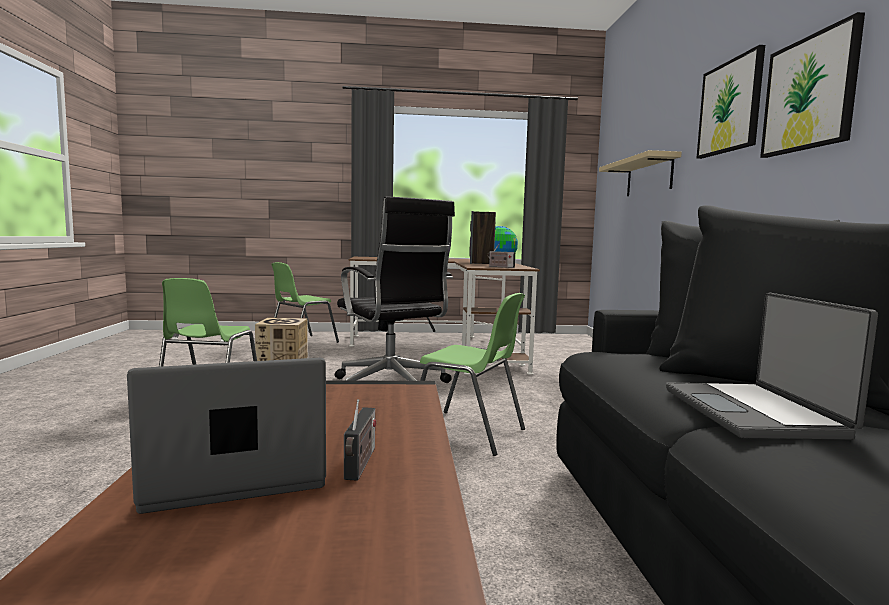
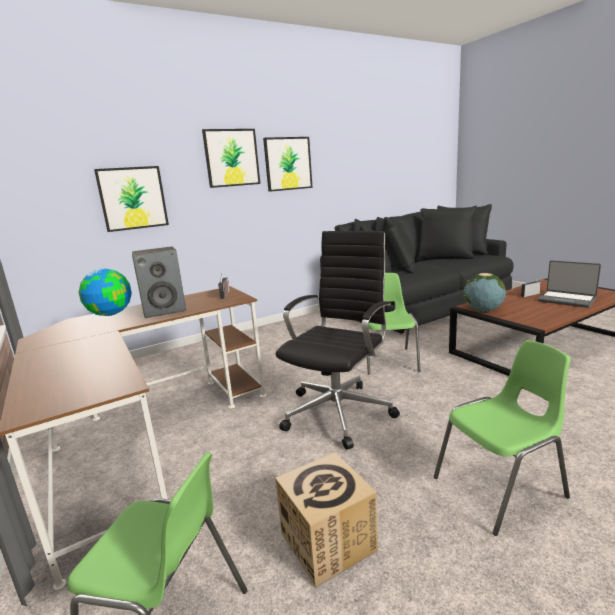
camera: 115 degrees left, 10 degrees up
(374, 388) = (483, 310): none -> globe
(649, 176) = (133, 198): beige shelf -> picture
(754, 412) = (440, 265): laptop -> none

